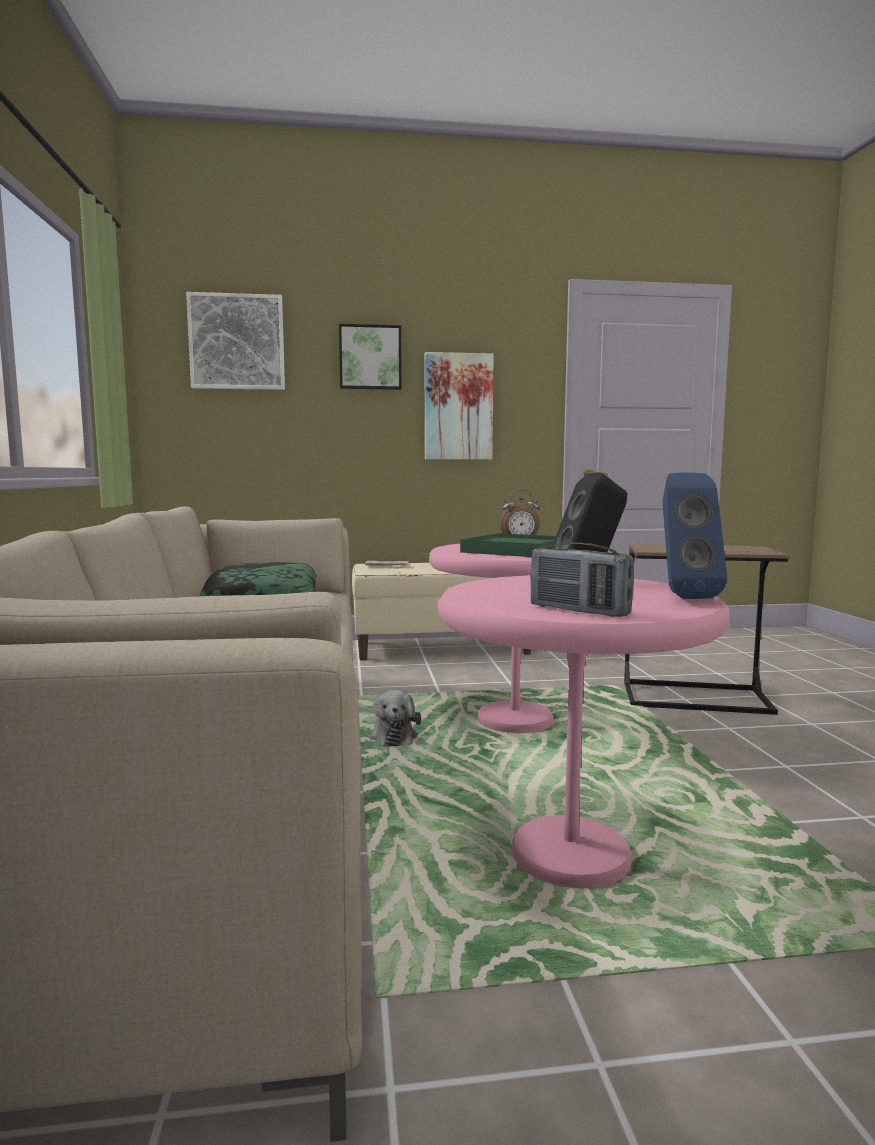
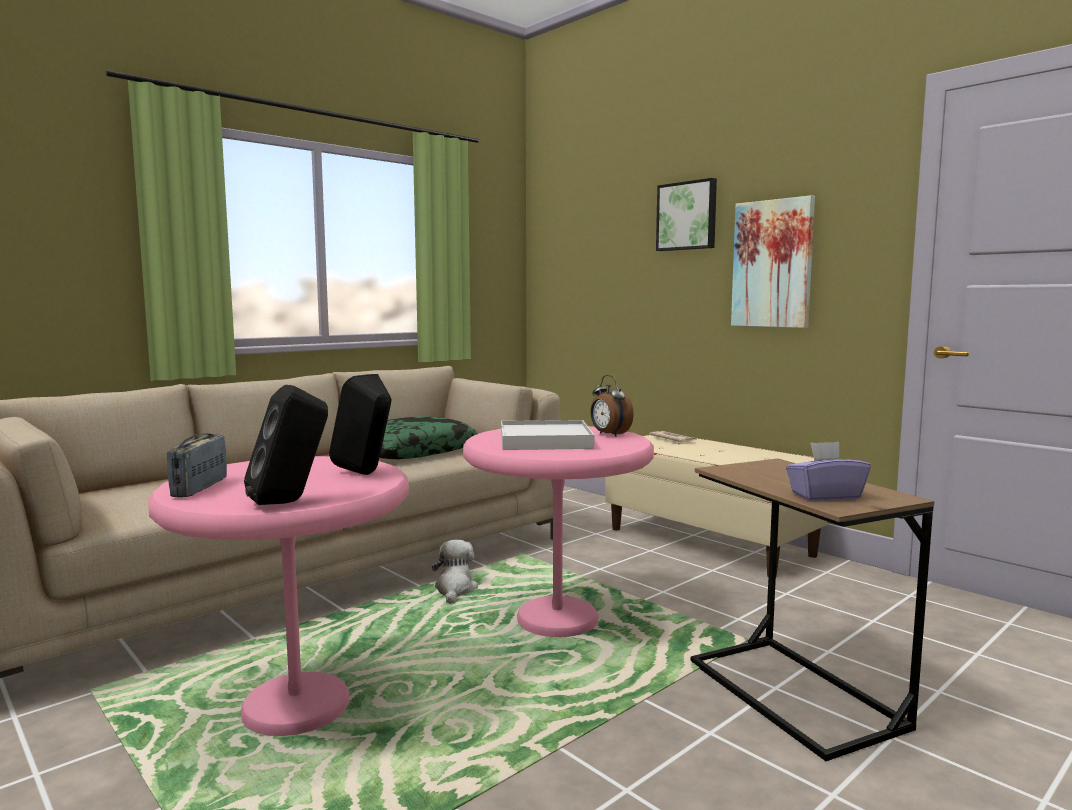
camera: 55 degrees right, 0 degrees up
(237, 342) = (587, 215): picture -> none
(393, 736) = (455, 589): plush toy -> plush toy turned 135 degrees clockwise
(516, 550) = (545, 440): green tray -> white tray
(682, 597) = (290, 502): blue speaker -> black speaker
(742, 550) = (825, 496): none -> purple tissue box

